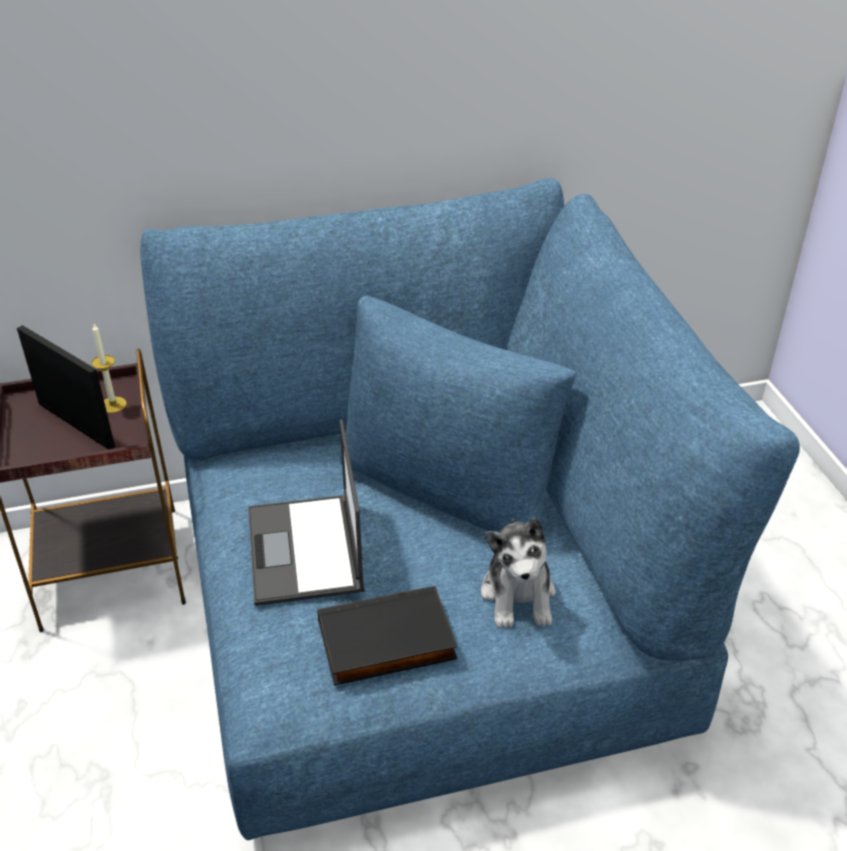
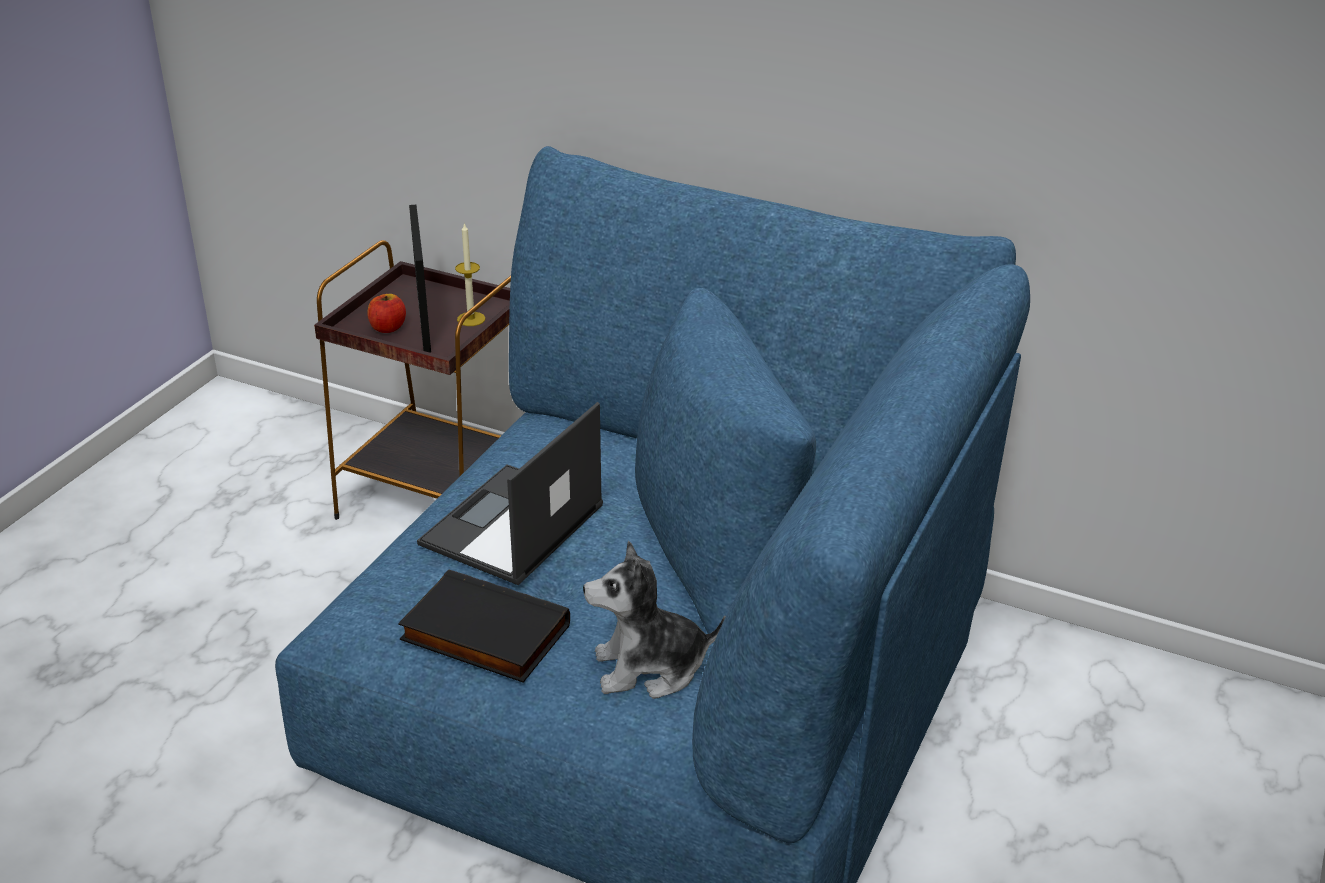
camera: 40 degrees right, 5 degrees down
(51, 444) = (387, 328): none -> apple
(519, 595) = (649, 668): plush toy -> plush toy turned 45 degrees clockwise

